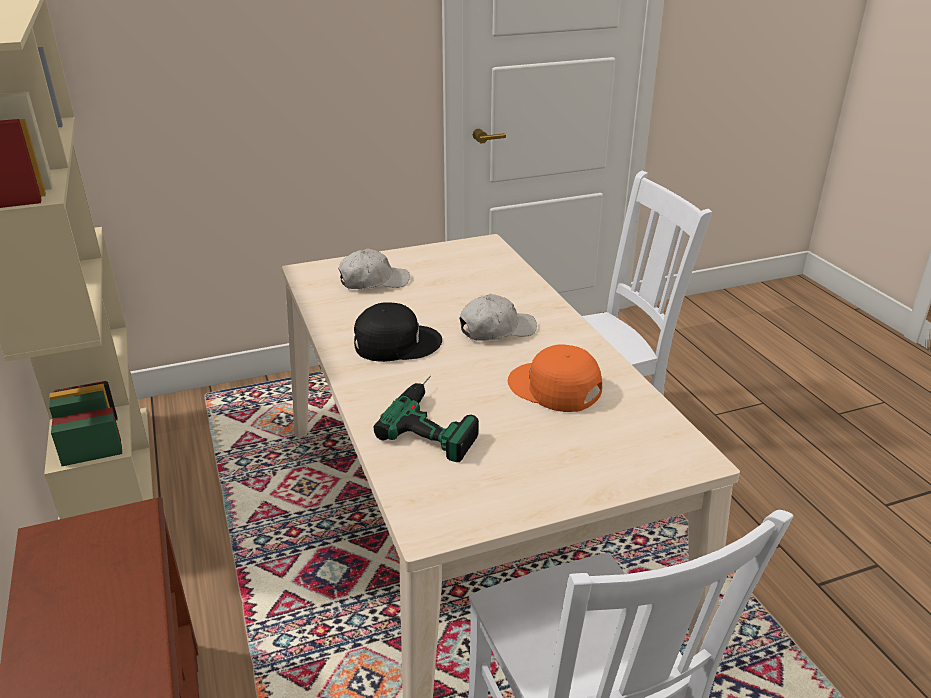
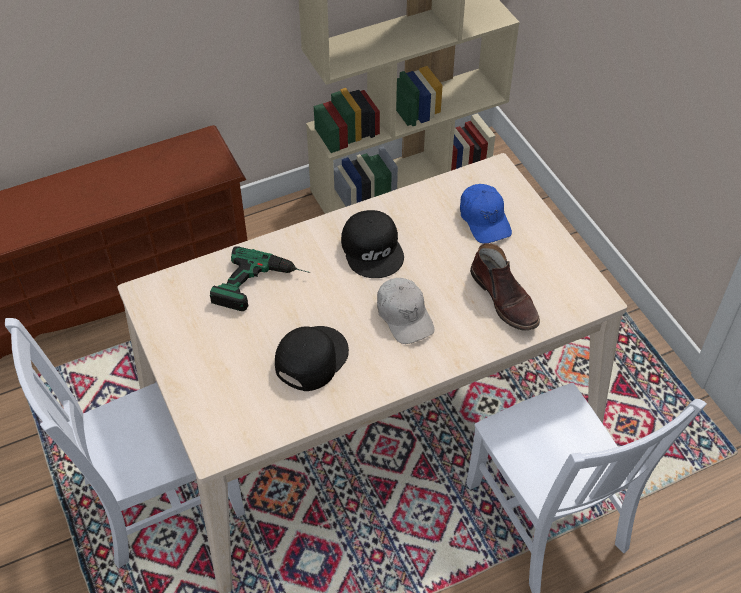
camera: 85 degrees right, 20 degrees up
(373, 281) = (484, 219): white cap -> blue cap
(481, 280) = (505, 299): none -> brown boot
(554, 388) = (310, 358): orange cap -> black cap

